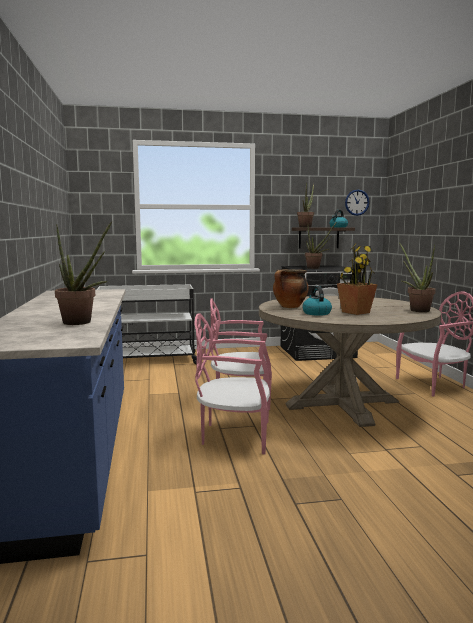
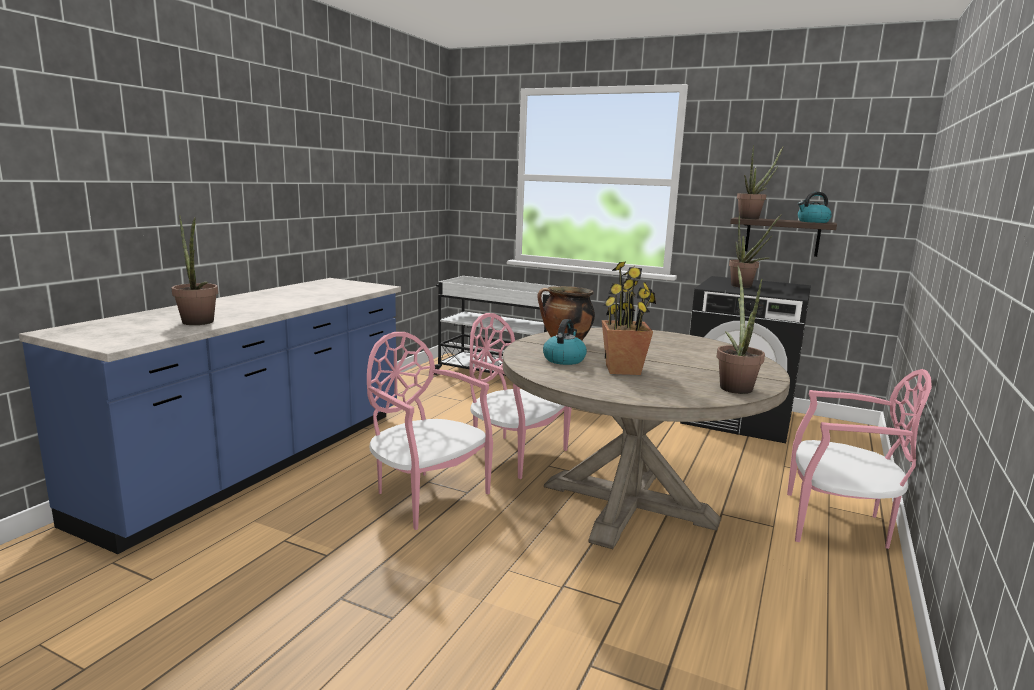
camera: 35 degrees right, 5 degrees up
(357, 202) = (864, 180): wall clock -> none

